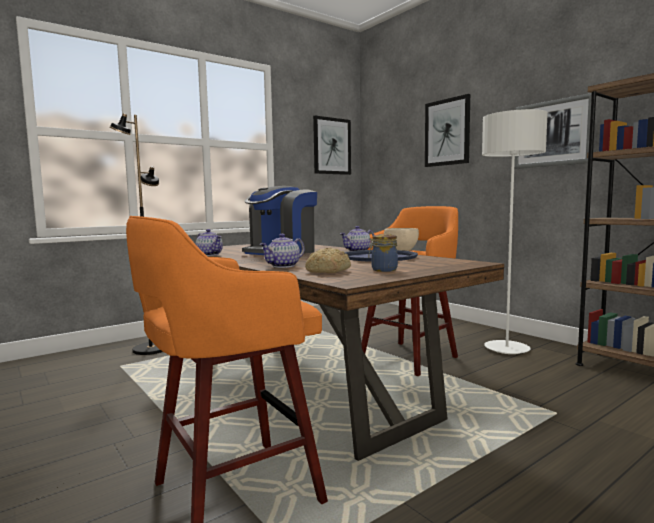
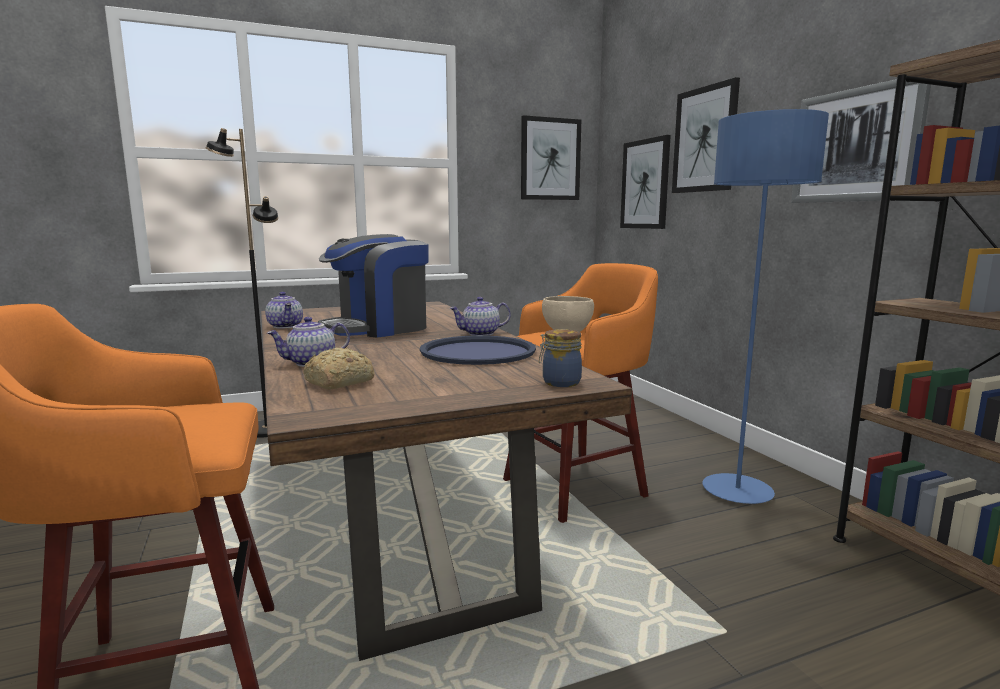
camera: 15 degrees right, 5 degrees up
(383, 270) = (415, 388): jar -> jar (559, 382)
(402, 162) = (645, 184): none -> picture
(506, 349) = (737, 492): white floor lamp -> blue floor lamp

